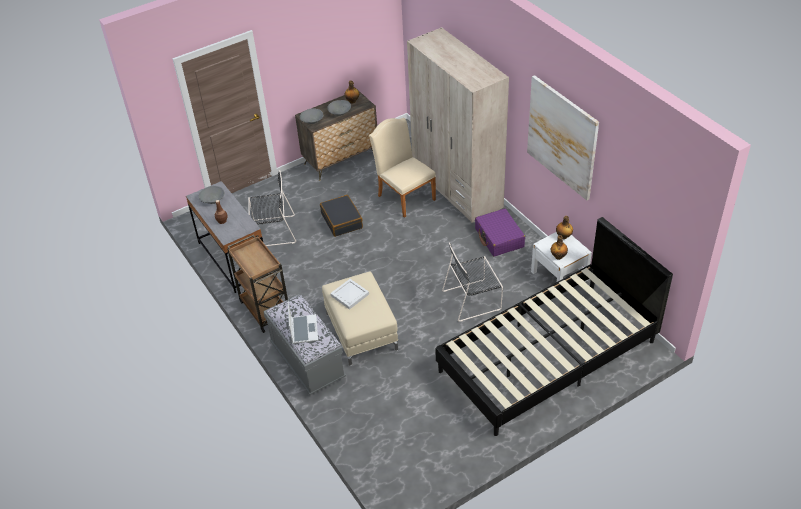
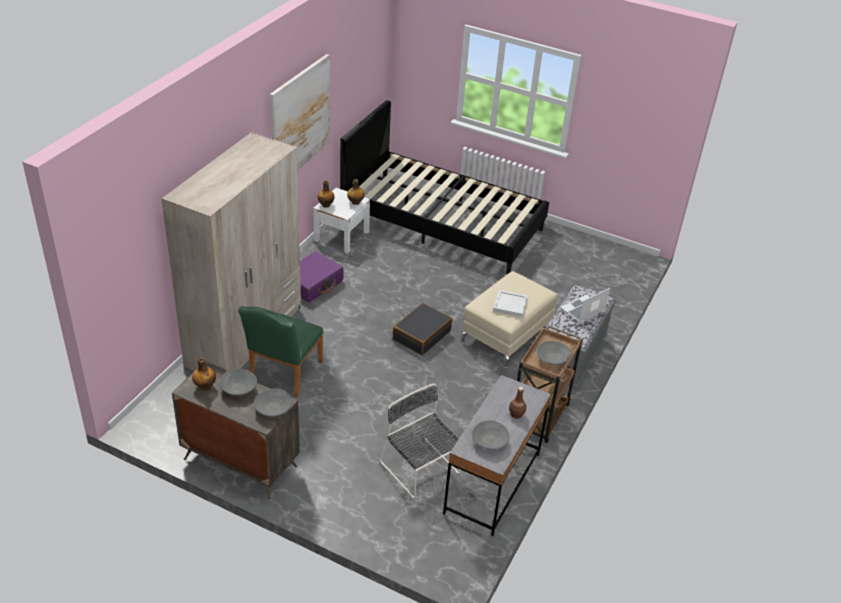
camera: 125 degrees left, 5 degrees down
(250, 258) = (552, 359): none -> grey bowl
(342, 221) = (360, 412): black suitcase -> black suitcase (421, 335)
(404, 195) = (283, 374): beige chair -> green chair
(473, 299) = (410, 277): black chair -> none

